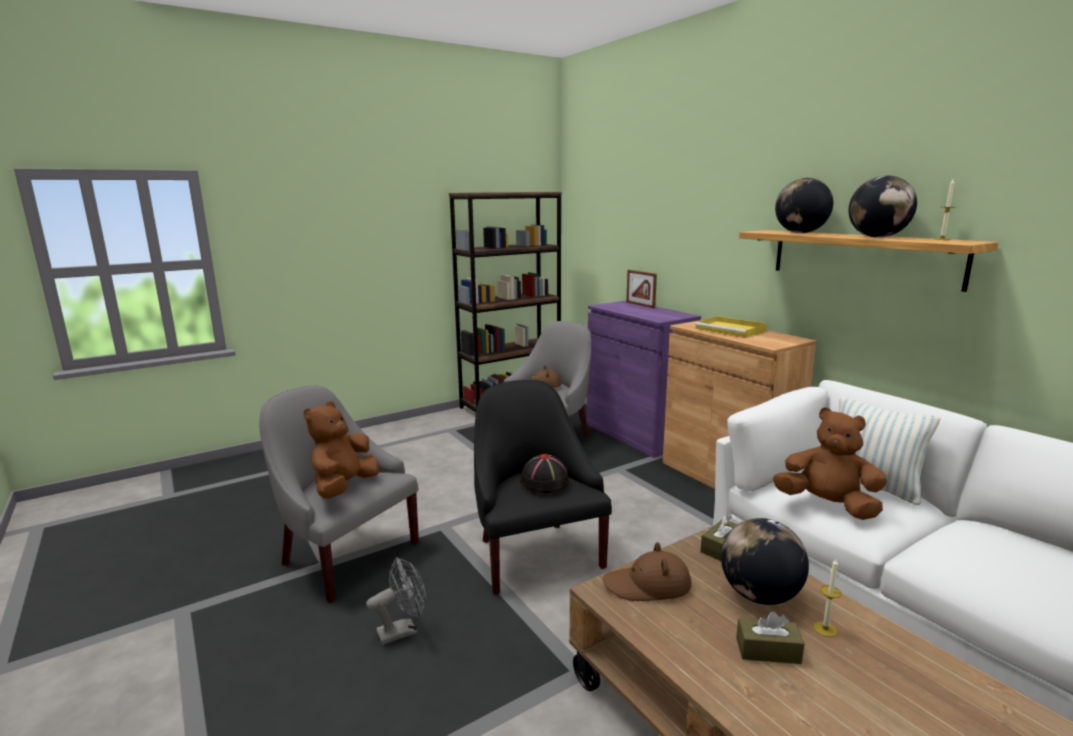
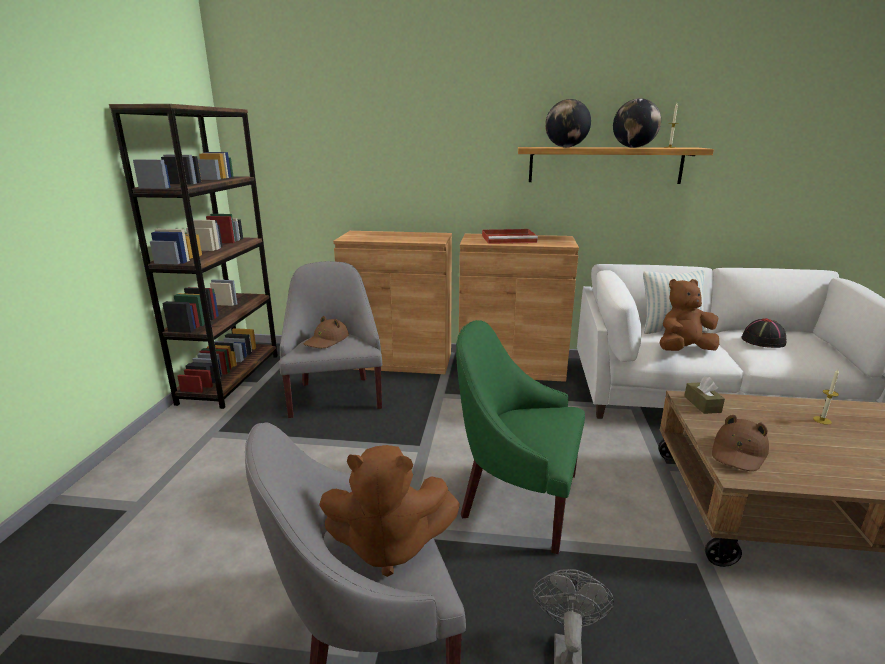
camera: 50 degrees left, 5 degrees up
(344, 487) = (389, 545): brown plush toy -> brown plush toy turned 60 degrees counterclockwise
(535, 553) = (517, 498): black armchair -> green armchair
(544, 482) = (538, 421): black hat -> black hat (763, 341)
(636, 434) = (398, 360): purple cabinet -> brown cabinet
(640, 305) = (378, 232): picture frame -> none
(731, 330) = (509, 239): yellow tray -> red tray
(759, 595) = (773, 421): globe -> none
(768, 651) = (842, 448): brown tissue box -> none

